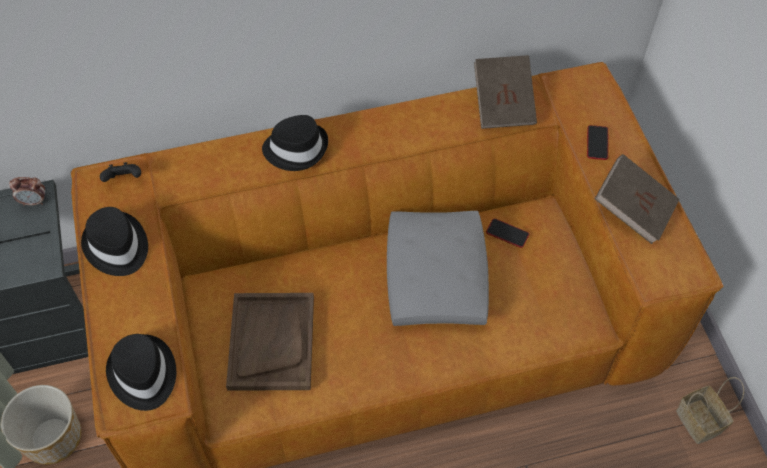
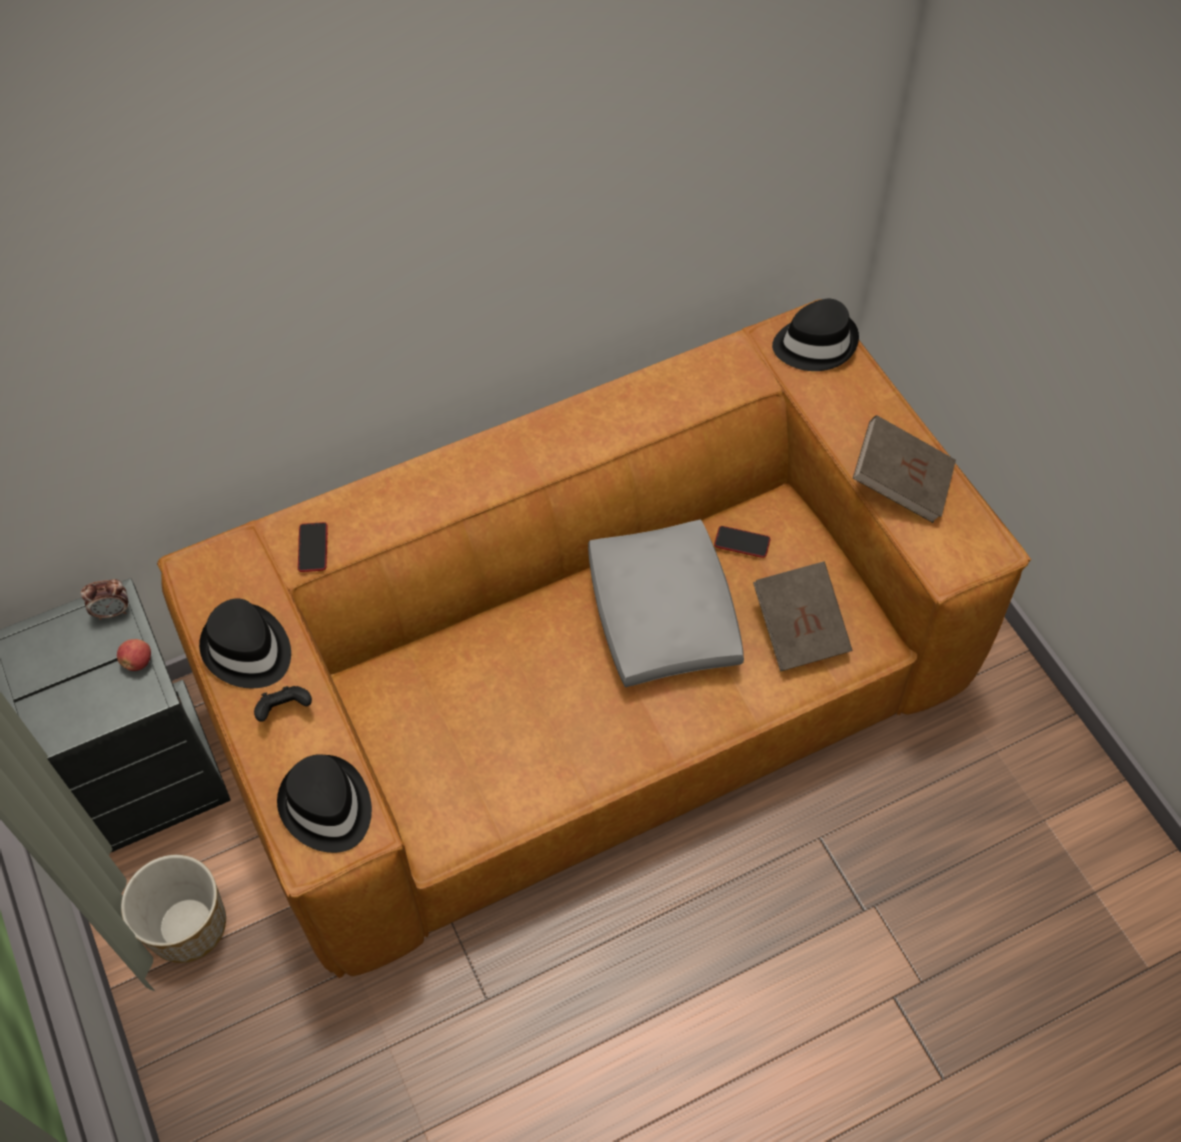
camera: 10 degrees left, 0 degrees up
(41, 241) = (138, 662): none -> apple
(124, 179) = (233, 560): black game controller -> black game controller (285, 710)
(271, 342) = (470, 738): brown tray -> none
(296, 148) = (452, 479): black hat -> black hat (815, 343)
(503, 104) = (707, 375): brown book -> brown book (800, 629)
(597, 143) = (837, 406): phone -> phone (313, 548)
(700, 422) = (1027, 740): basket -> none

